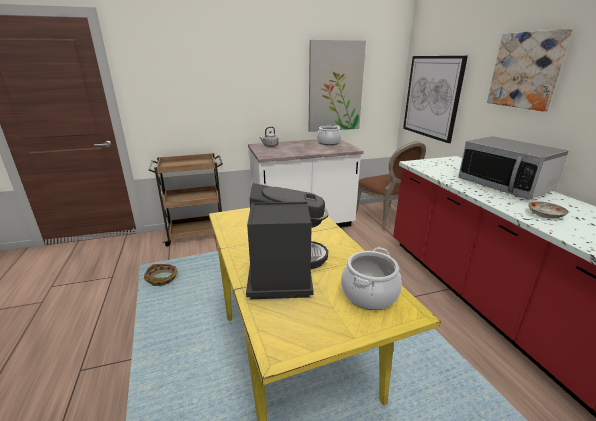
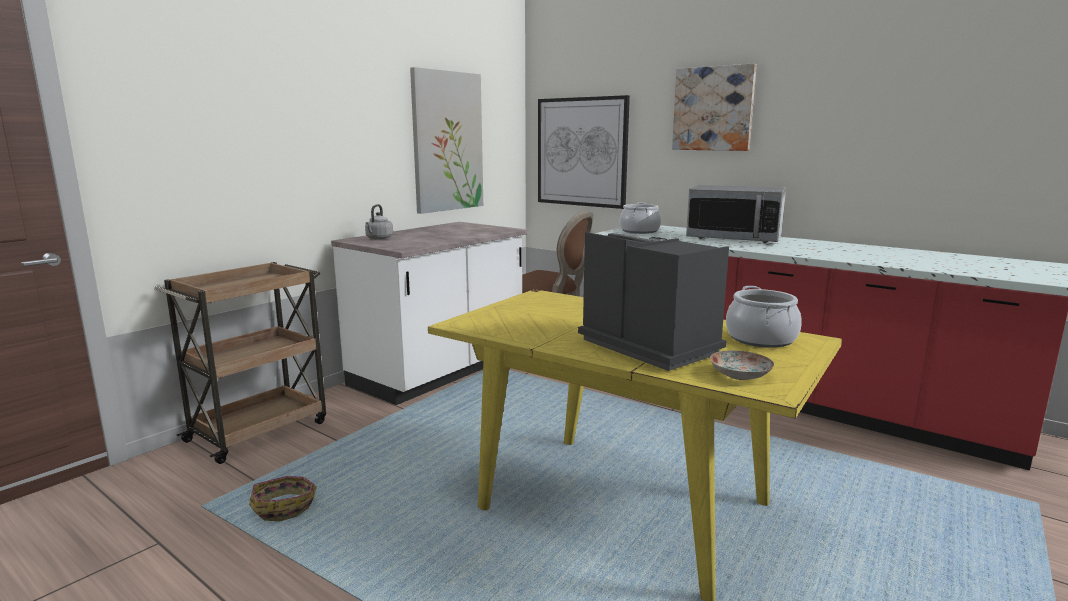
camera: 35 degrees left, 10 degrees down
(328, 143) = (460, 227): cooking pot -> cooking pot (639, 231)
(545, 215) = (806, 251): plate -> plate (740, 375)

